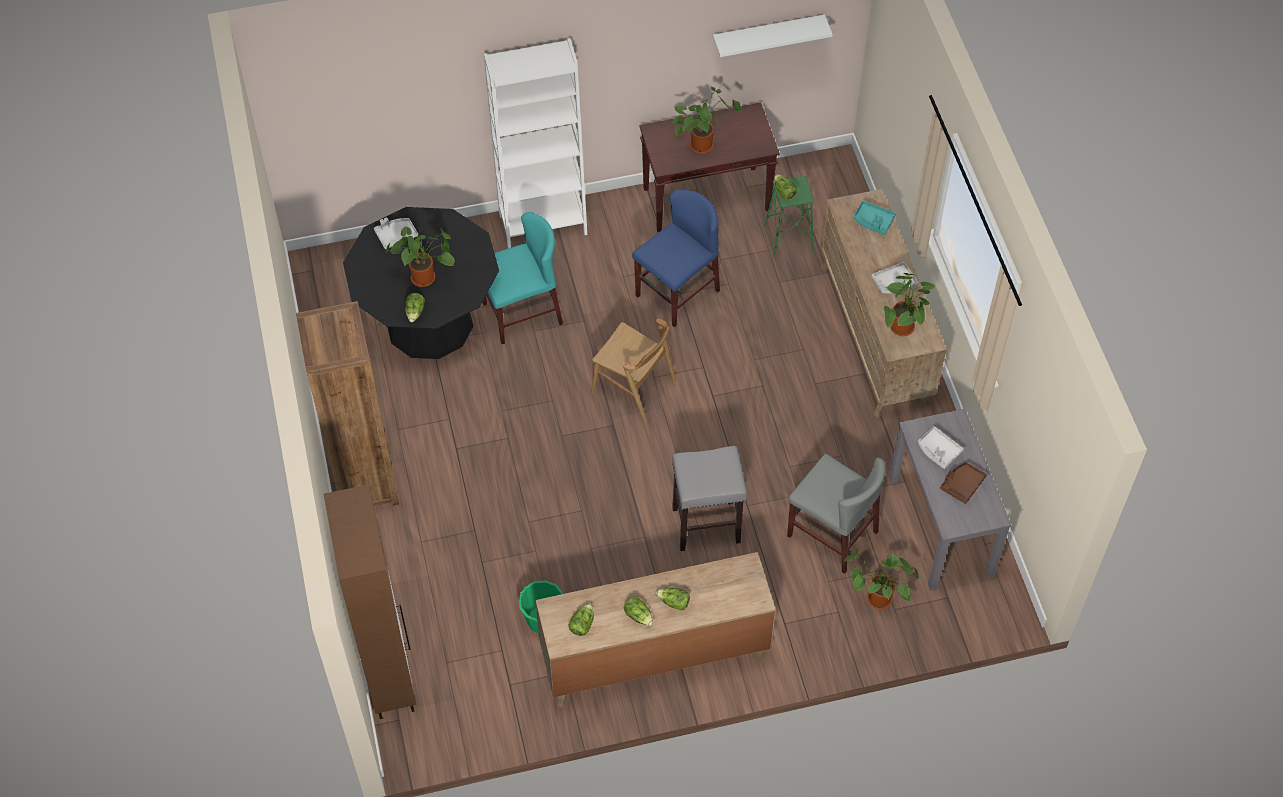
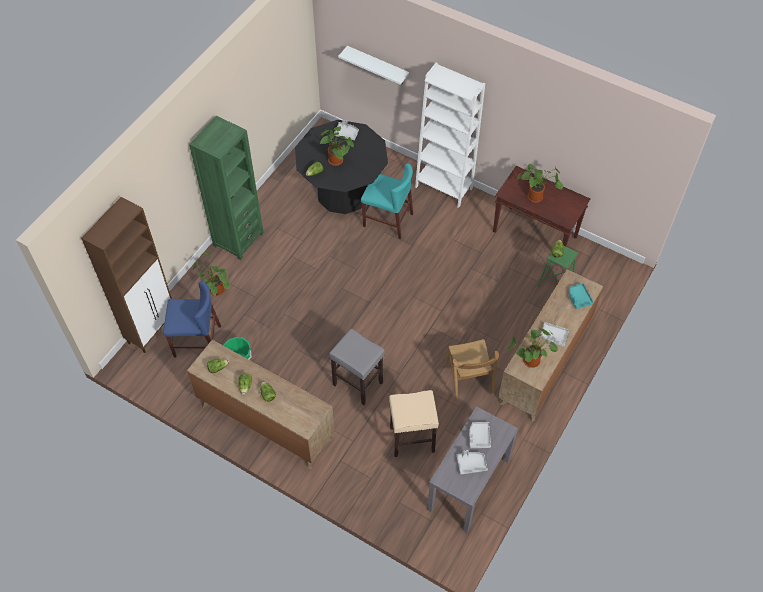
camera: 45 degrees right, 0 degrees up
(365, 482) = (238, 239): brown bookcase -> green bookcase
(634, 388) = (398, 293): brown chair -> brown chair (469, 380)
(677, 293) = (469, 267): blue chair -> blue chair (197, 341)
(768, 35) = (604, 157): white shelf -> white shelf (378, 65)
(832, 534) = (411, 439): grey chair -> beige stool
(876, 600) = (395, 490): potted plant -> potted plant (215, 290)
(962, 485) = (471, 464): brown tray -> grey tray

